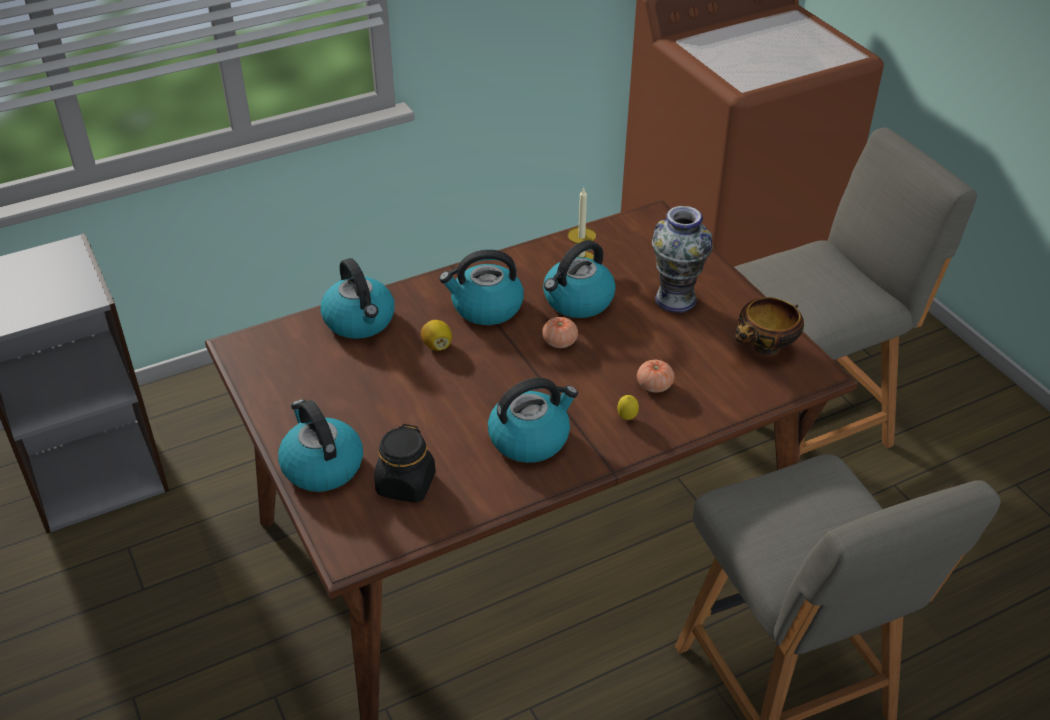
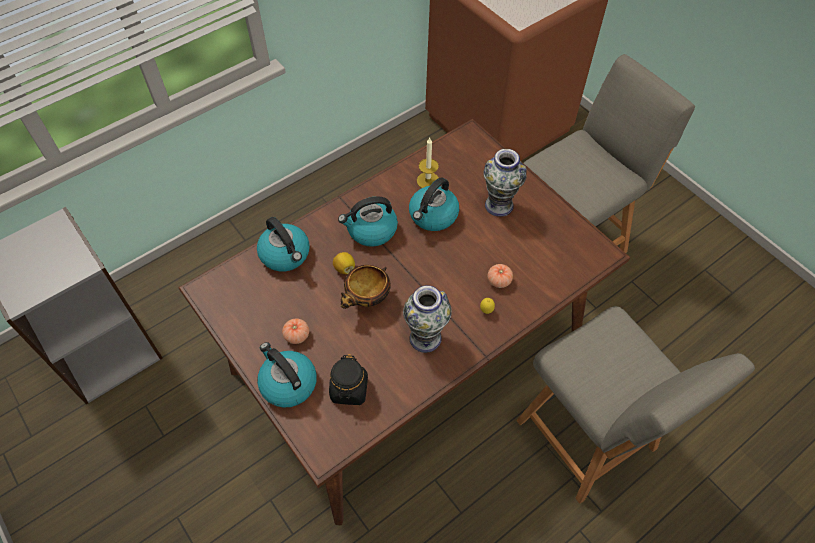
camera: 10 degrees left, 15 degrees up
(530, 438) = (425, 337): kettle -> vase
(559, 342) = (428, 253): tomato -> tomato (297, 335)
(765, 349) = (566, 239): bowl -> bowl (367, 300)

